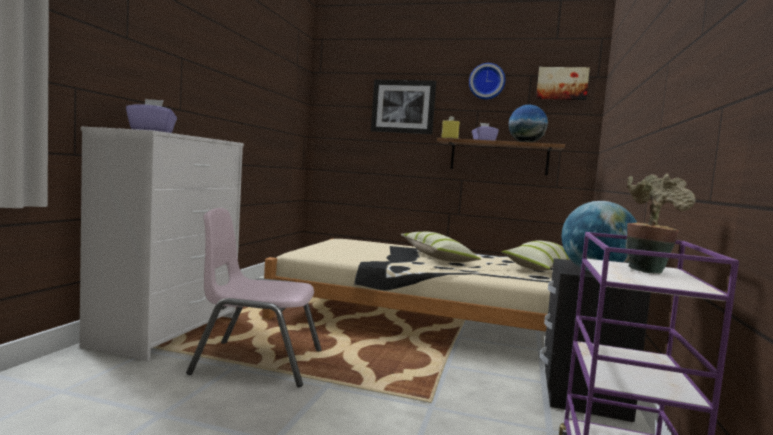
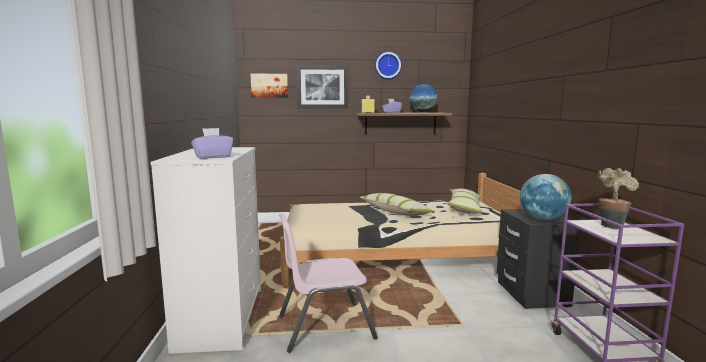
camera: 20 degrees left, 5 degrees up
(562, 83) = (441, 66): picture -> picture (269, 85)

